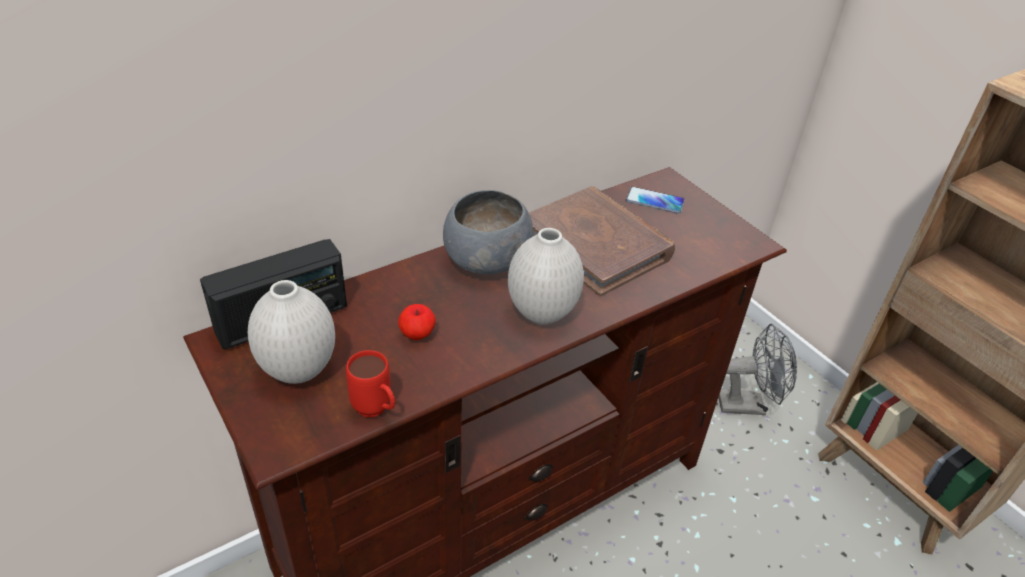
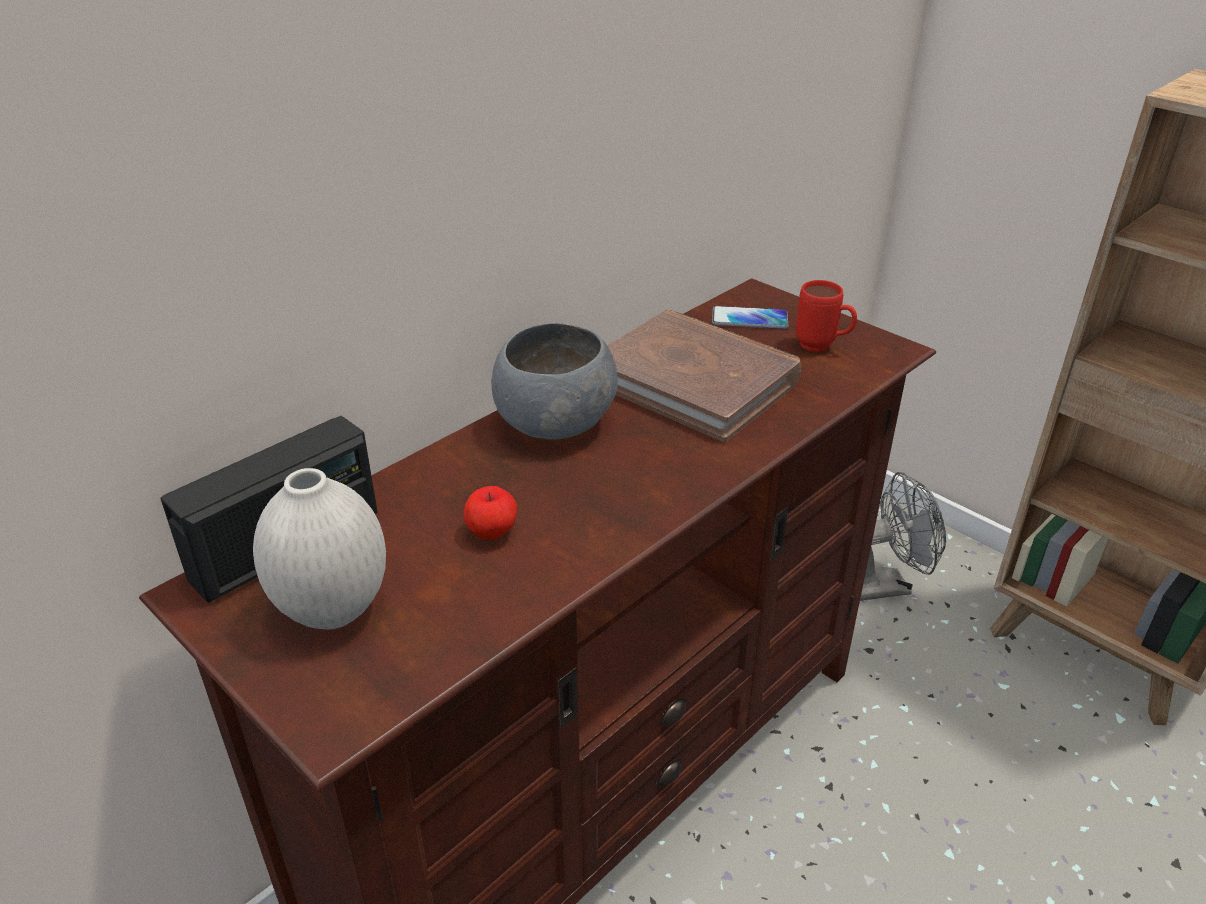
camera: 10 degrees left, 5 degrees down
(376, 411) = (468, 644): red mug -> red mug (822, 347)
(542, 313) = (656, 475): white vase -> none

